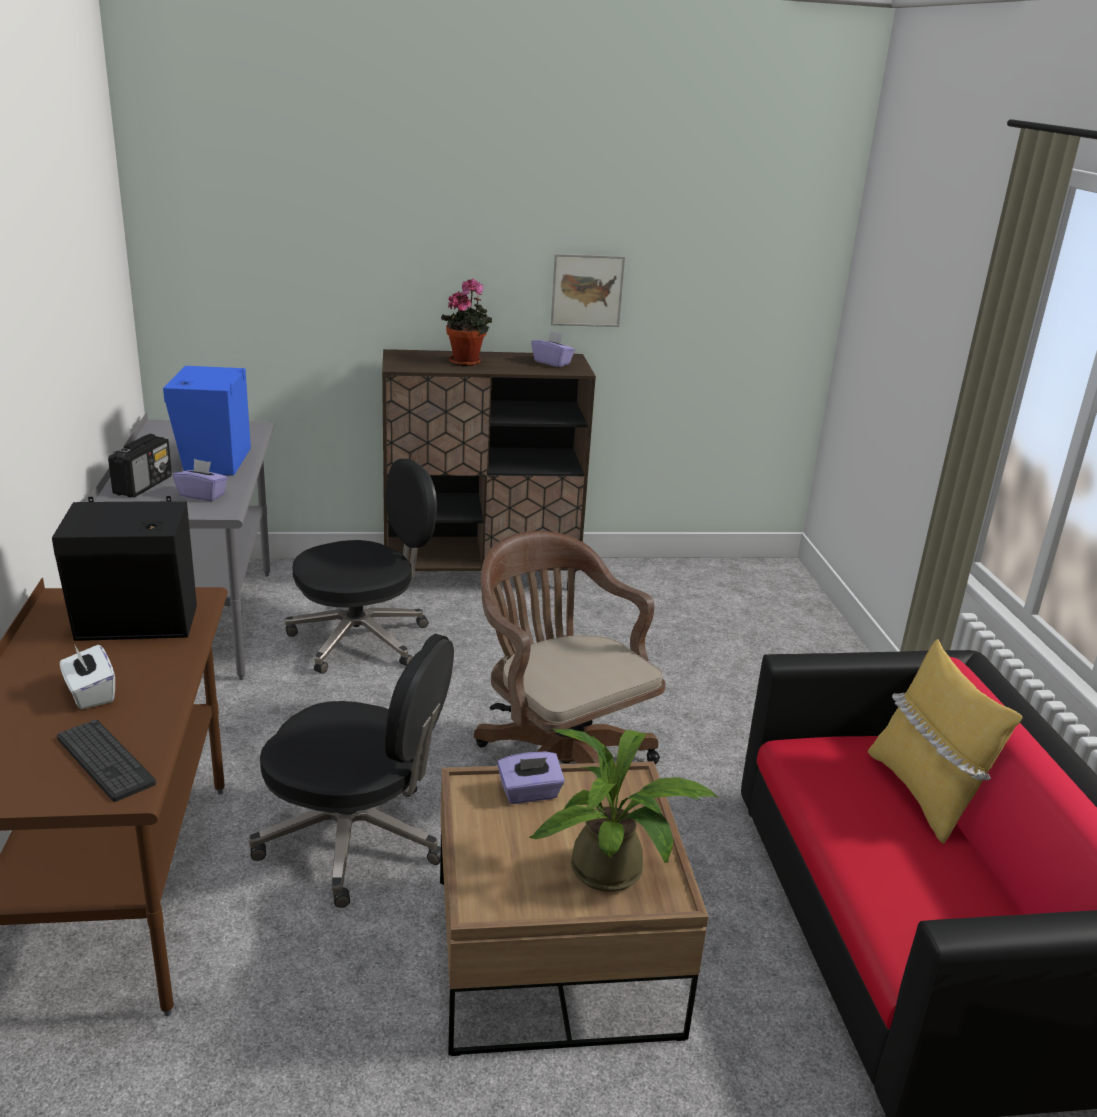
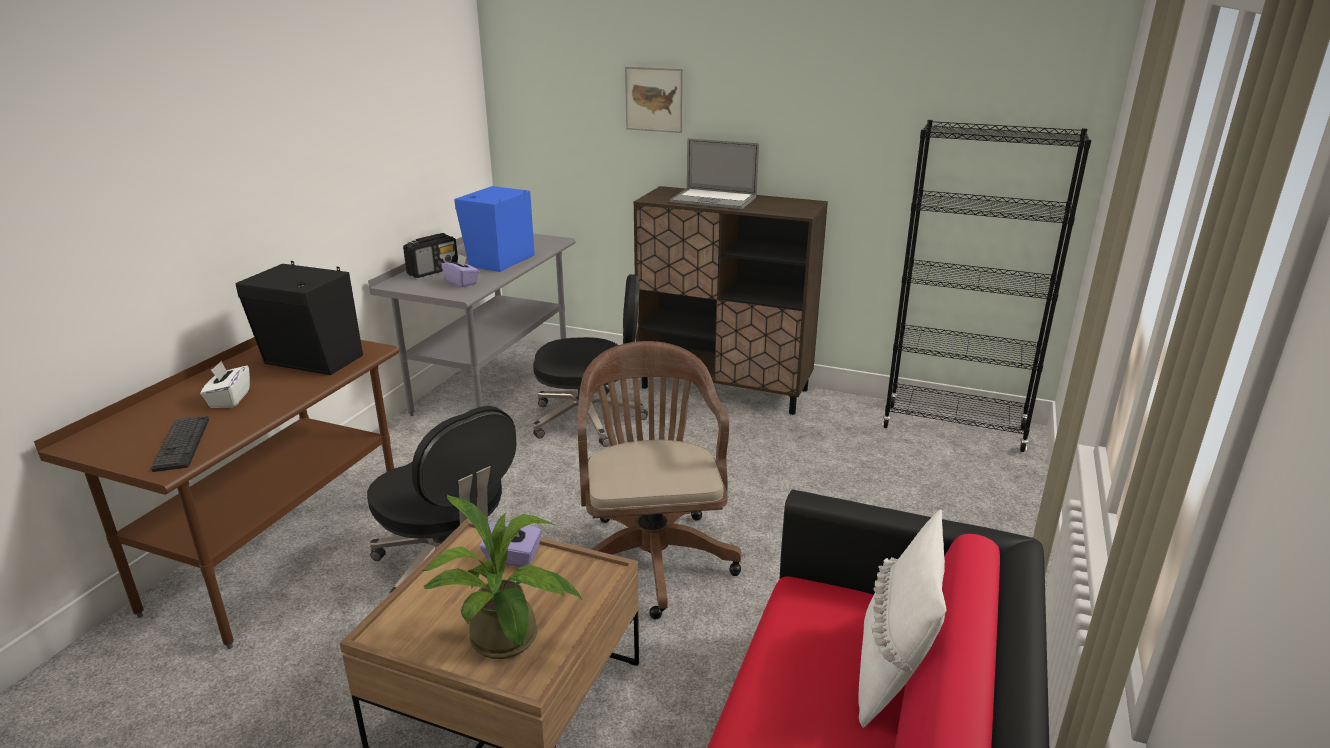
camera: 30 degrees right, 0 degrees up
(467, 362) = (713, 199): potted plant -> laptop
(552, 362) = (787, 205): purple tissue box -> none
(587, 290) = (833, 142): picture -> picture (654, 99)
(726, 575) = (954, 428): none -> black bookcase
(924, 793) = (893, 672): yellow pillow -> white pillow

